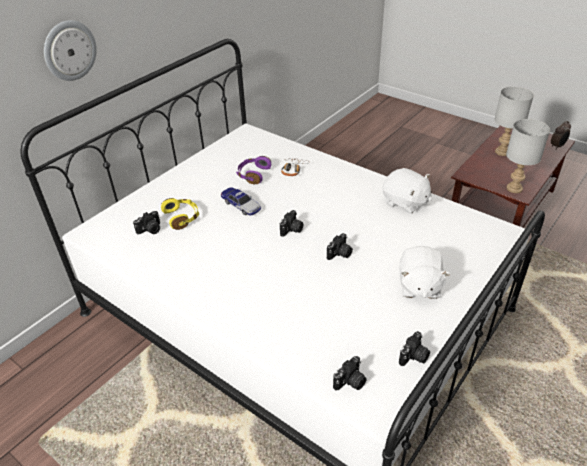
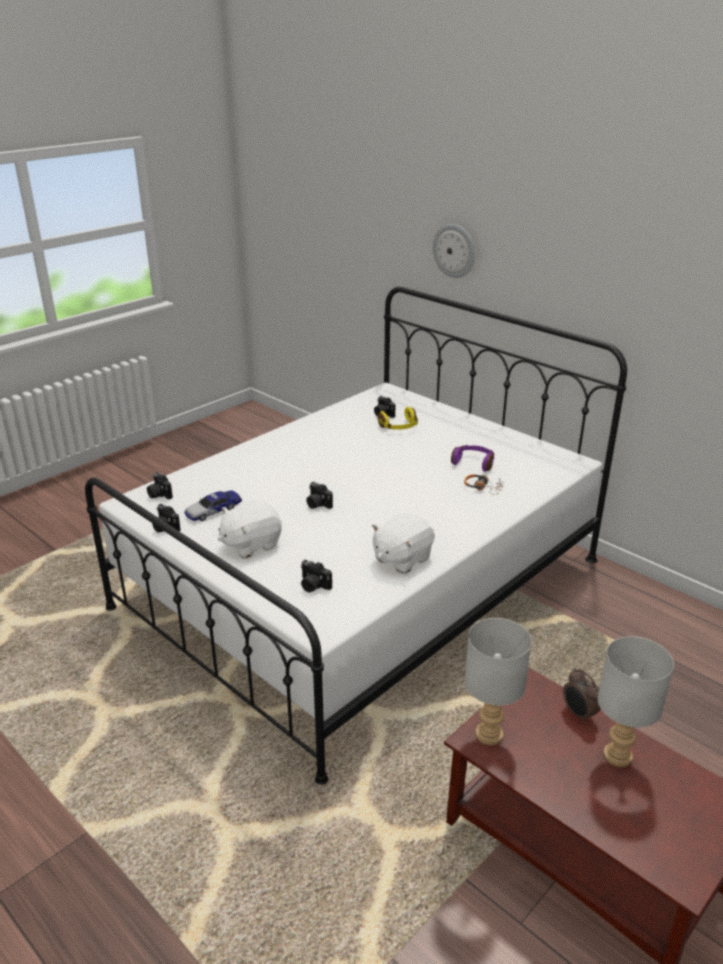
camera: 95 degrees right, 10 degrees down
(241, 205) = (415, 455): toy car -> toy car (213, 510)
(292, 230) = (365, 480): camera -> camera (313, 585)
(419, 286) = (251, 544): white plush toy -> white plush toy turned 45 degrees counterclockwise
(557, 146) = (659, 864): alarm clock -> alarm clock (578, 714)

